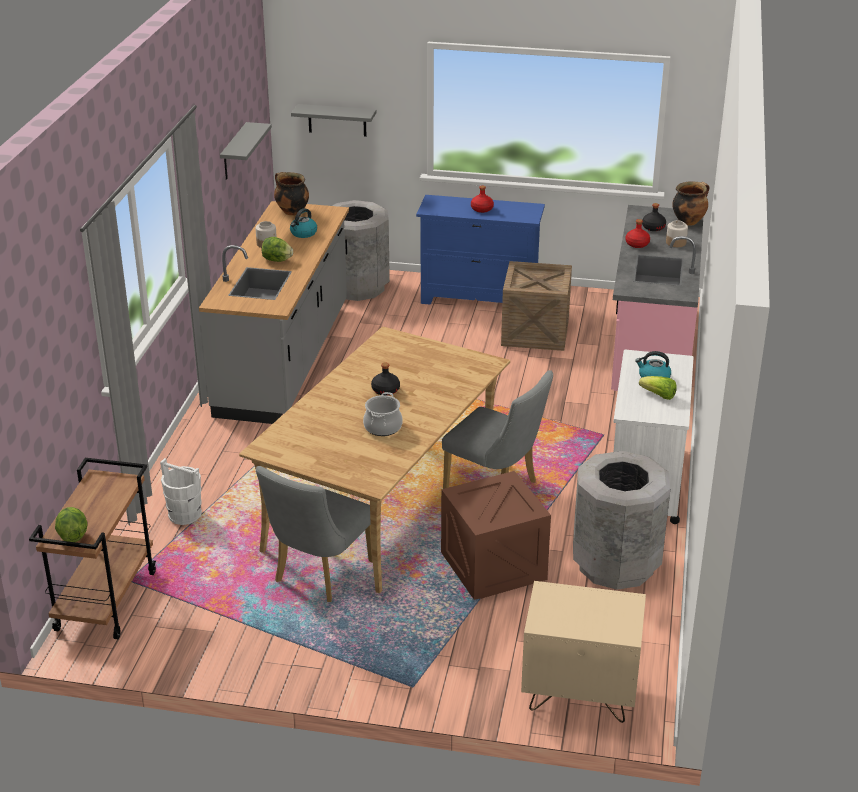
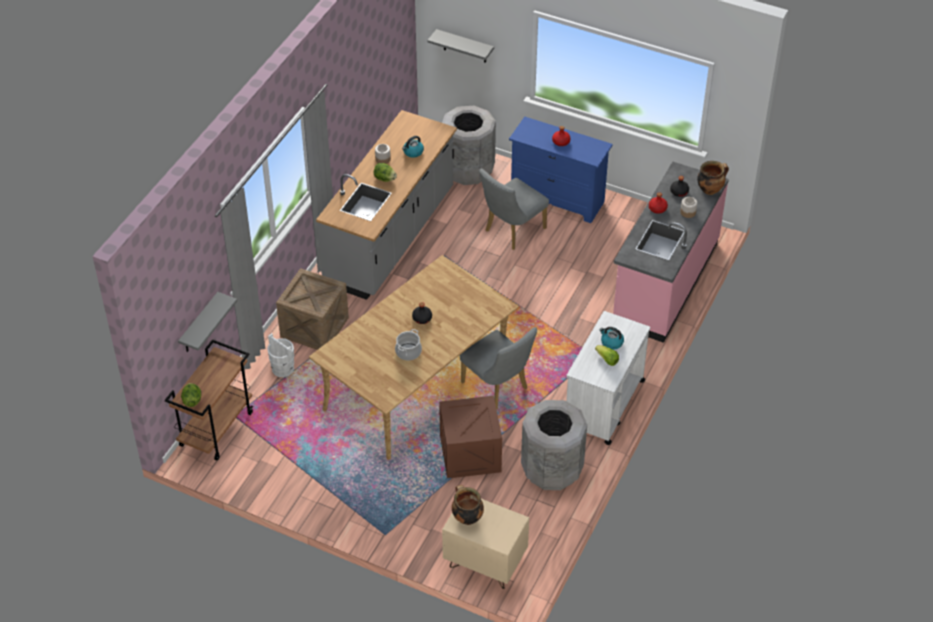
camera: 15 degrees right, 15 degrees up
(234, 152) = (371, 81): grey shelf -> grey shelf (199, 324)
(291, 212) = (412, 125): cooking pot -> cooking pot (467, 517)
(319, 575) = (355, 437): grey chair -> grey chair (511, 231)
(535, 332) = (586, 244): crate -> crate (314, 327)

